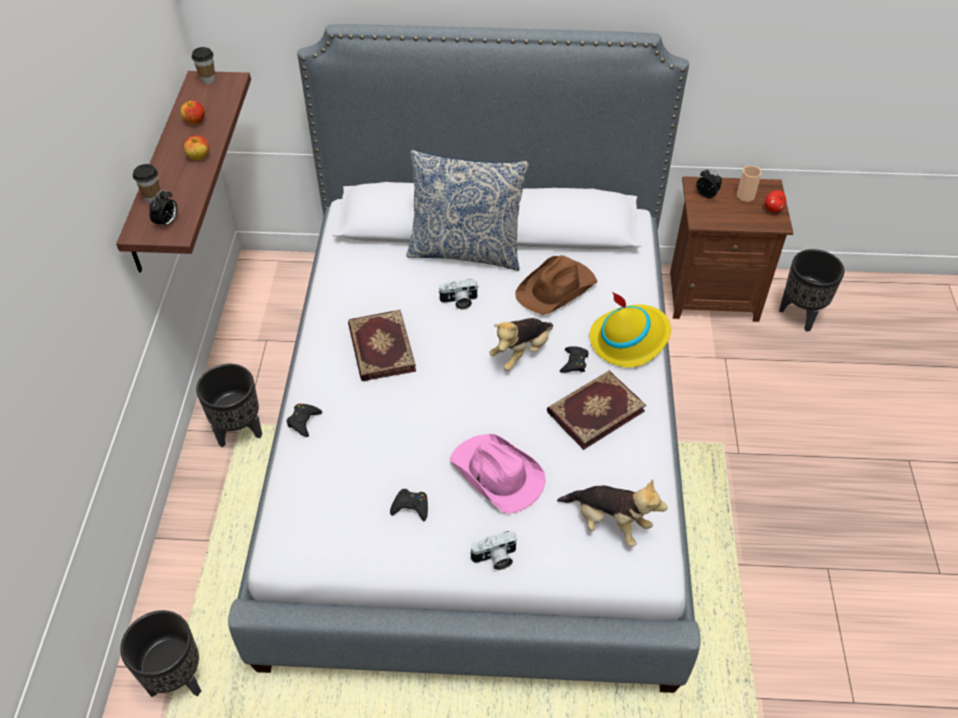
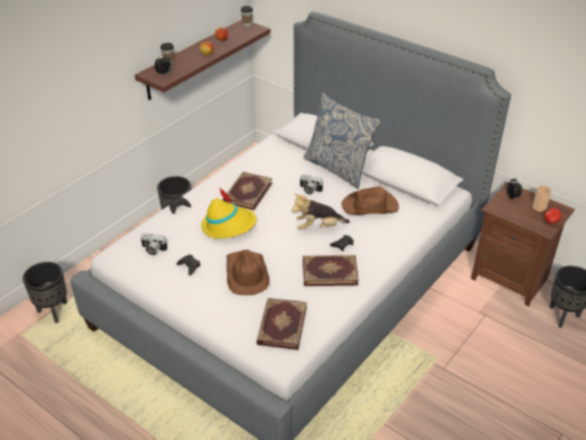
camera: 35 degrees right, 10 degrees down
(495, 558) = (206, 309): camera -> camera (153, 249)
(497, 475) = (246, 274): pink hat -> brown hat
(609, 523) = (281, 325): plush toy -> book
(629, 339) = (386, 248): yellow hat -> yellow hat (228, 225)

